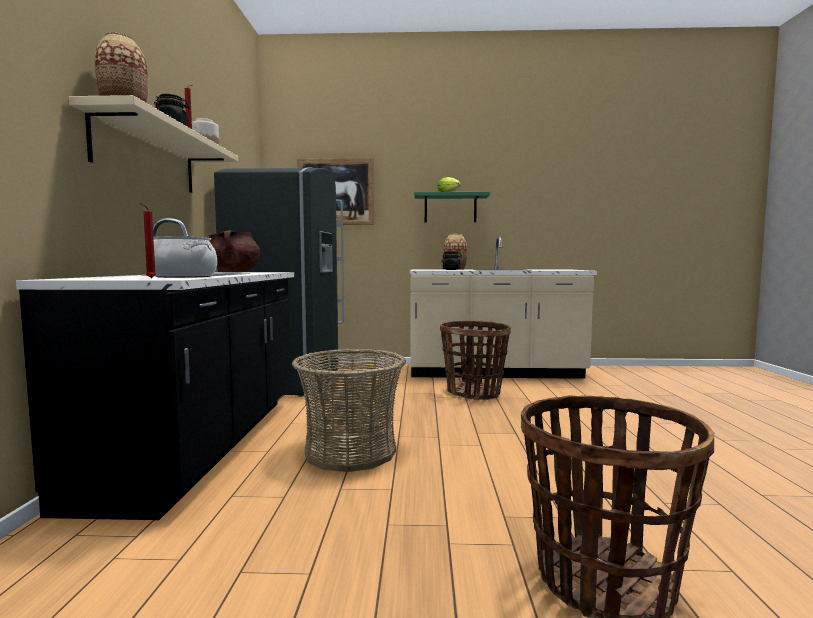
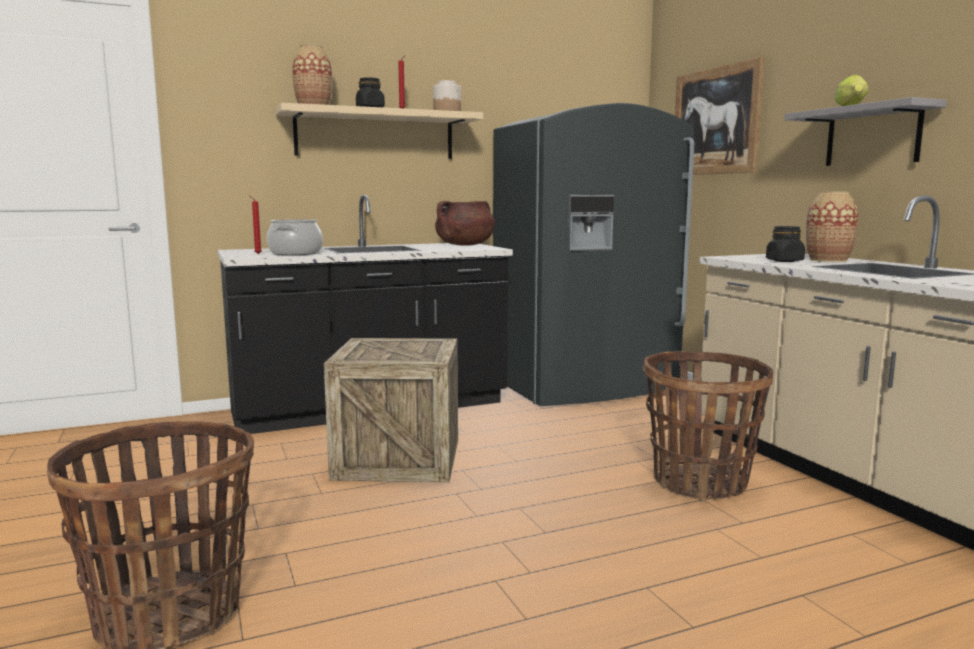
camera: 65 degrees right, 5 degrees up
(350, 451) = (398, 458): basket -> crate
(450, 208) = (872, 136): green shelf -> grey shelf

